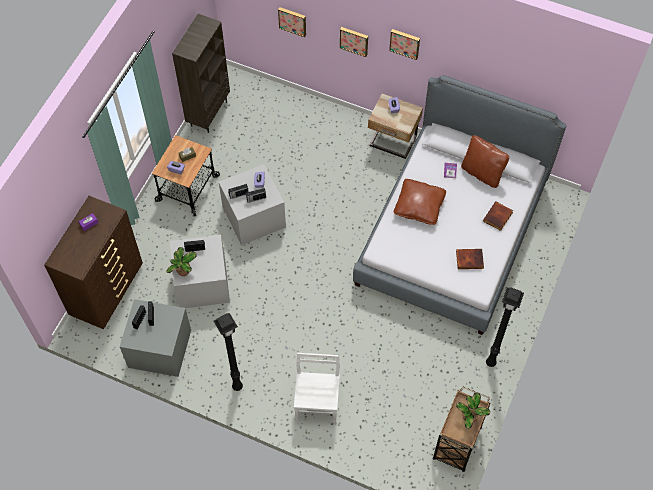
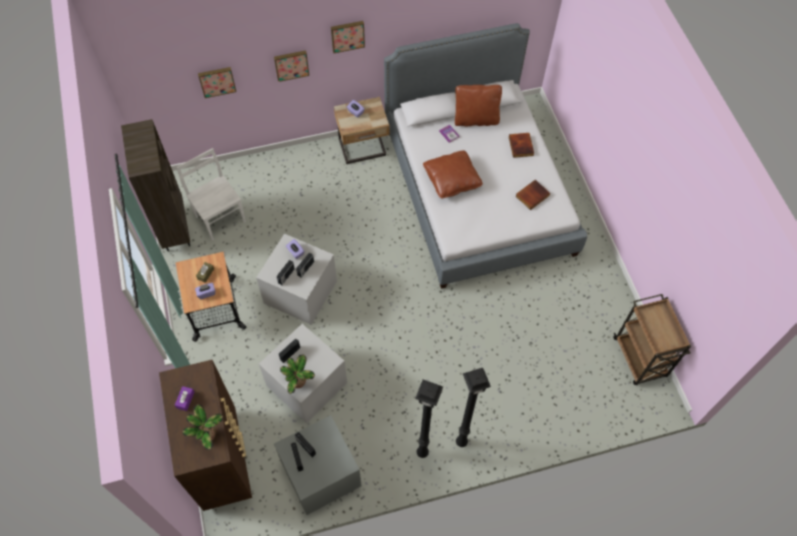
camera: 40 degrees left, 0 degrees up
(317, 404) = (503, 413): white chair -> white chair (220, 218)
(470, 418) = (663, 323): potted plant -> potted plant (208, 435)
(491, 363) = (604, 273): black floor lamp -> black floor lamp (462, 442)

